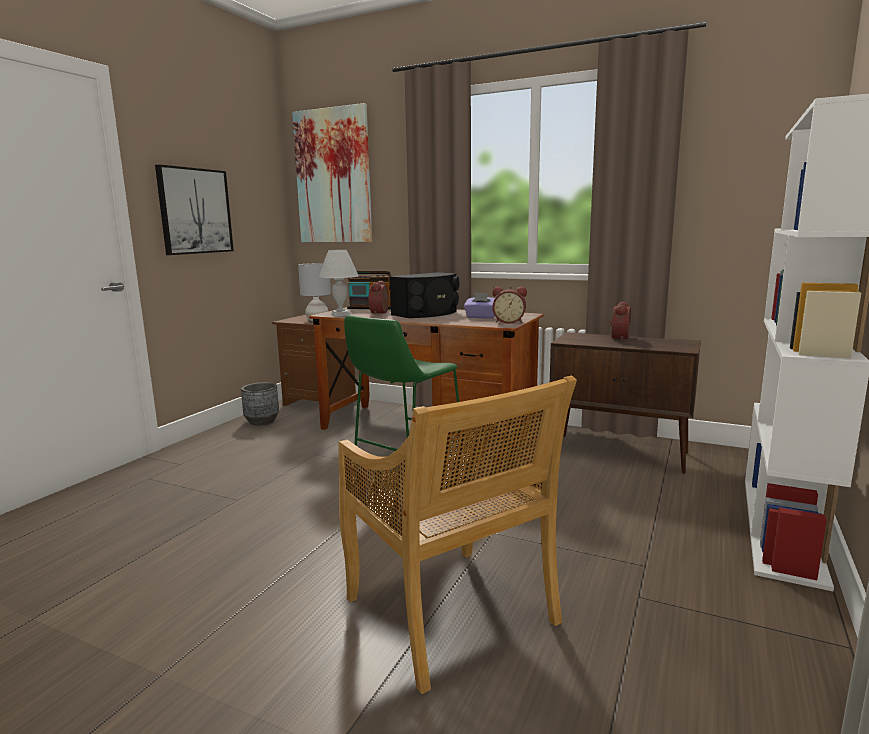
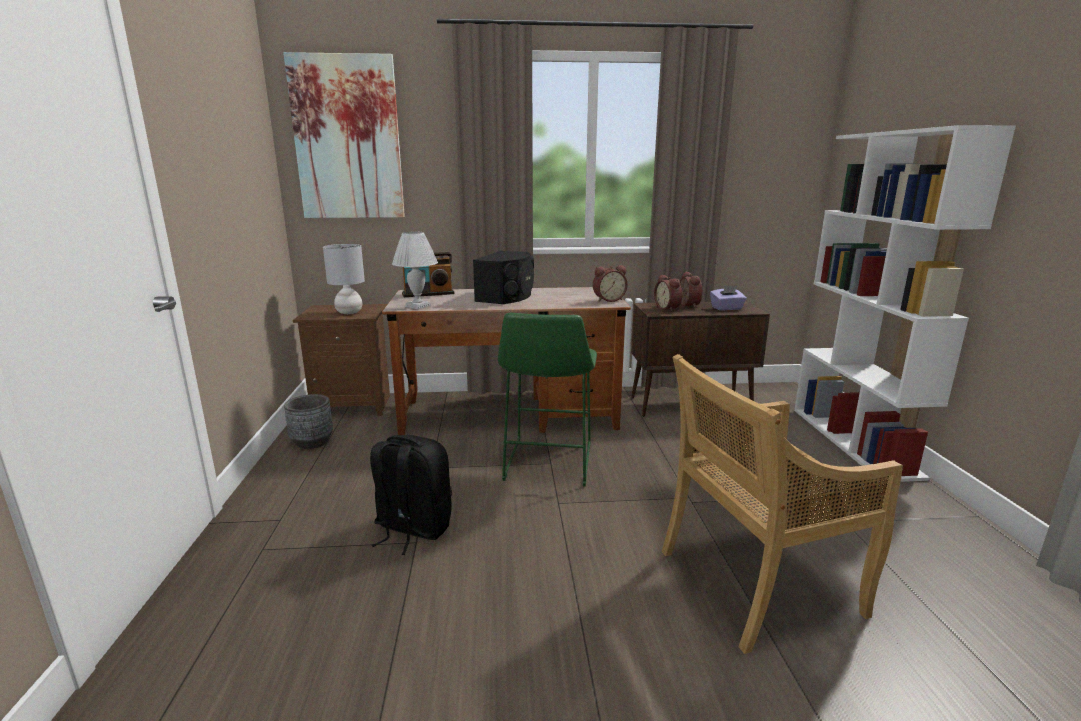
camera: 30 degrees left, 5 degrees up
(195, 211) = (213, 186): picture -> none
(246, 491) = (412, 529): none -> black backpack
(381, 313) = (458, 300): alarm clock -> alarm clock (668, 308)
(452, 613) = (755, 584): beige chair -> beige chair turned 135 degrees clockwise
(481, 317) = (569, 296): purple tissue box -> purple tissue box (727, 308)

